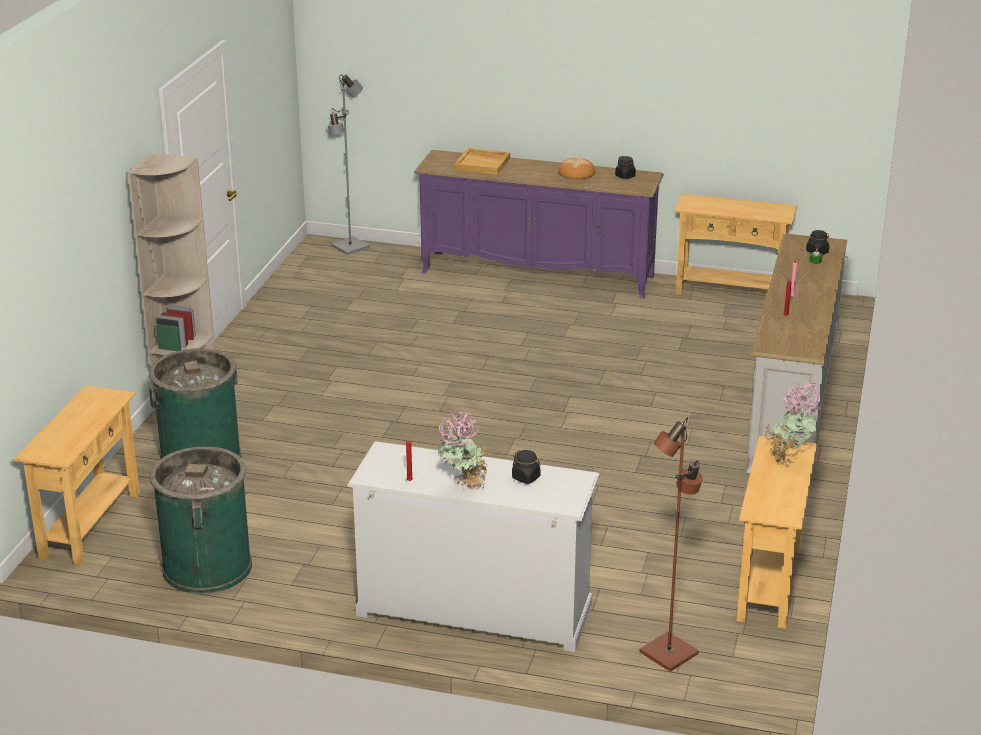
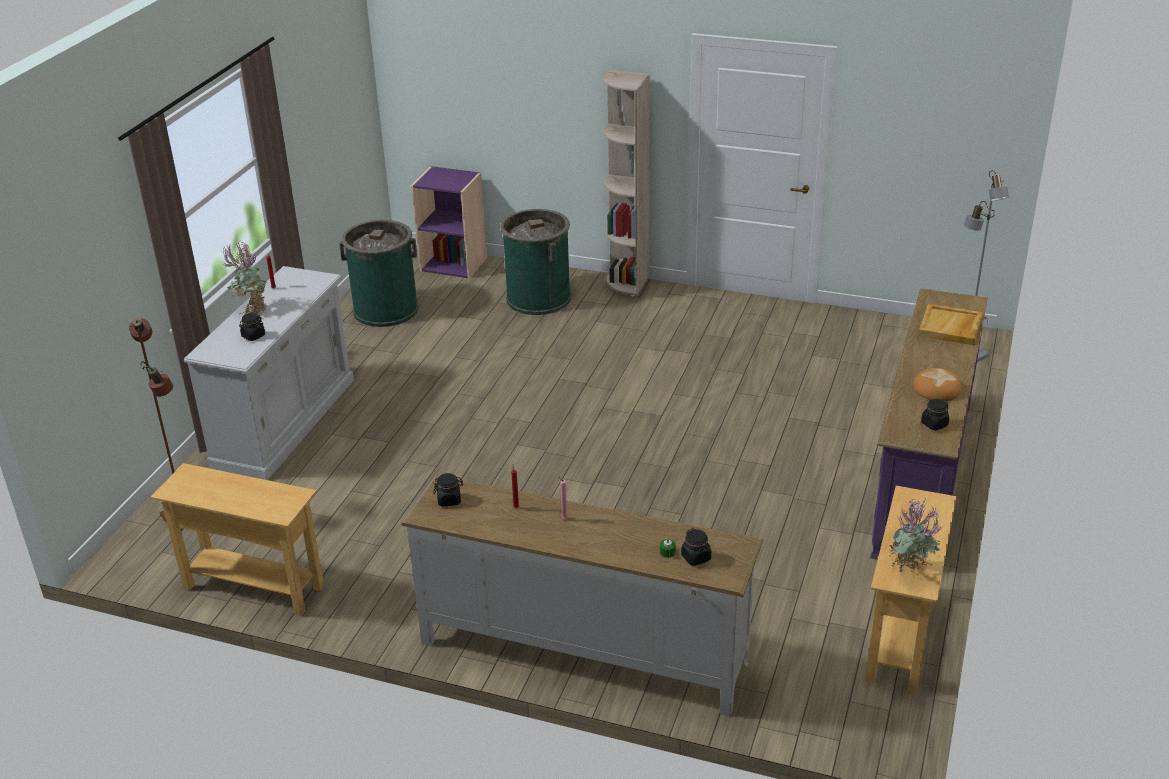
camera: 95 degrees right, 5 degrees up
(90, 525) = (454, 264): beige console table -> purple bookcase
(786, 343) = (449, 500): none -> black jar
(789, 459) = (265, 503): potted plant -> potted plant (910, 572)

